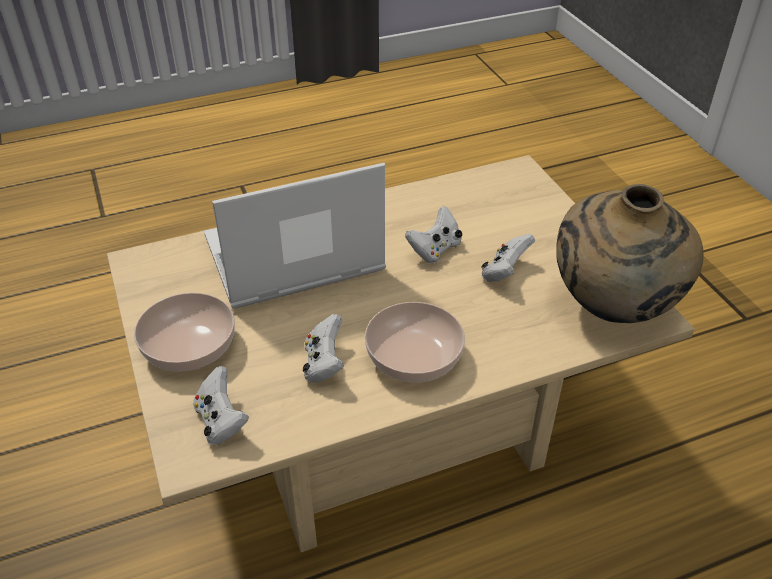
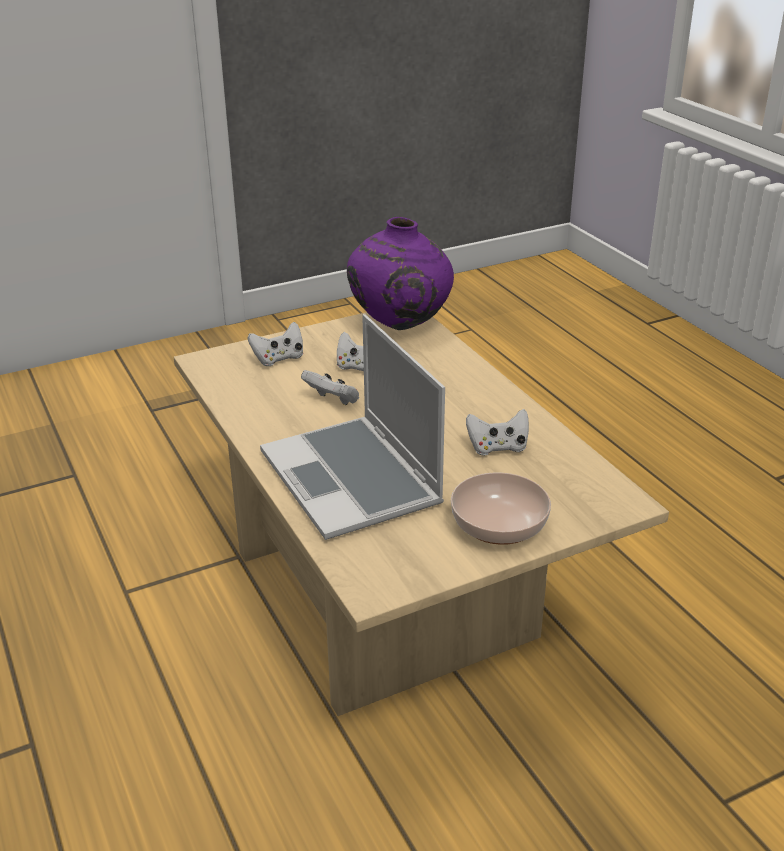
camera: 95 degrees left, 10 degrees down
(221, 421) = (581, 492): white game controller -> white game controller (279, 359)
(415, 358) = (477, 406): bowl -> none
(613, 309) = (400, 326): beige vase -> purple vase

